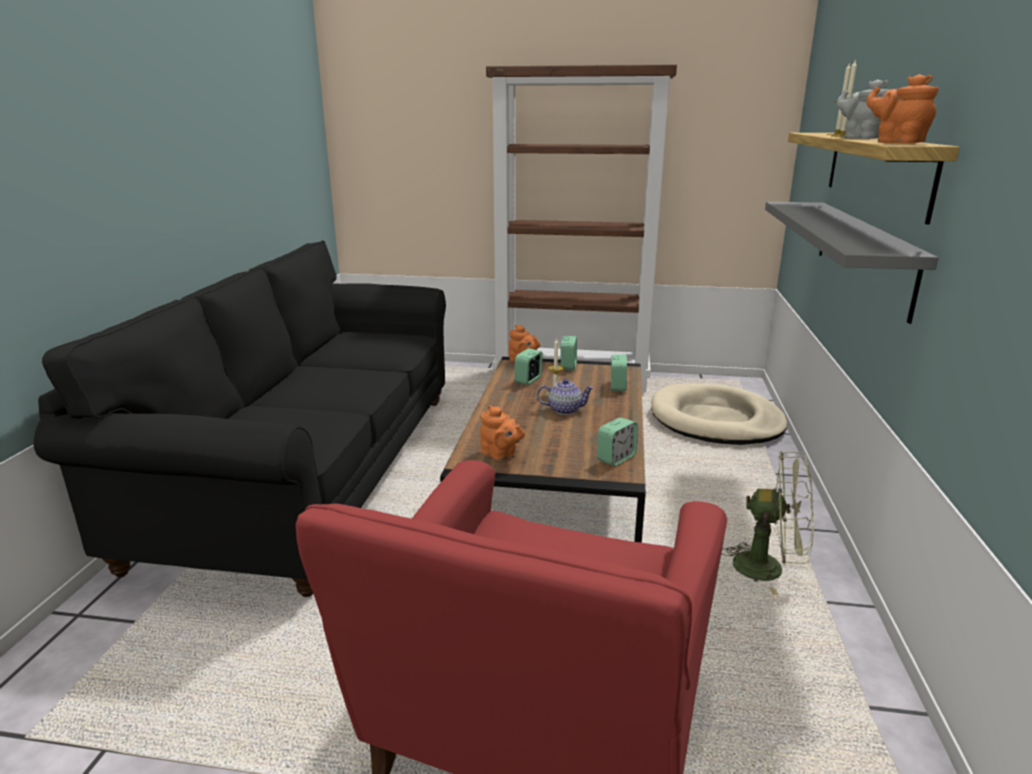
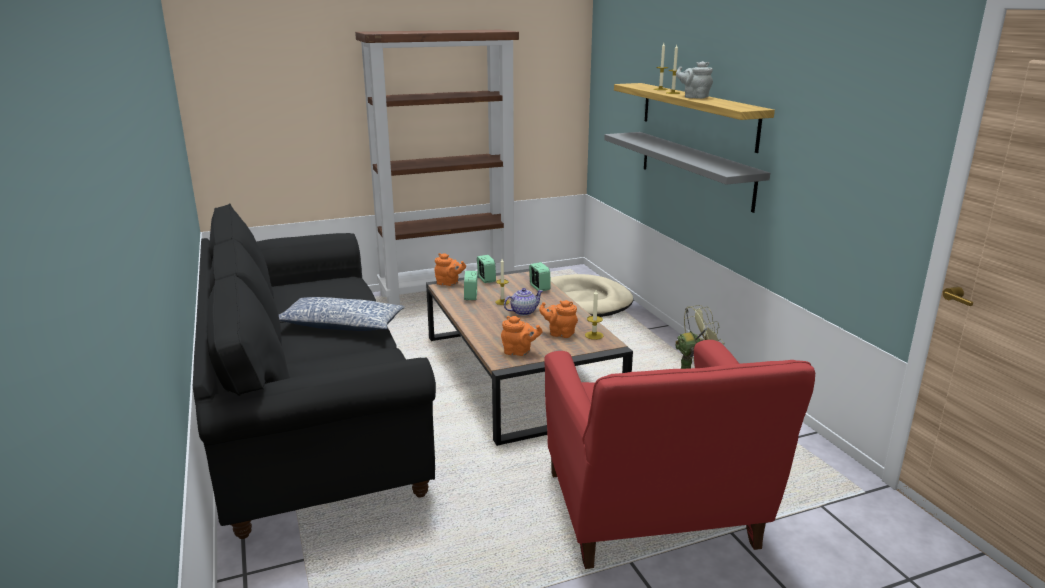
camera: 30 degrees left, 0 degrees up
(346, 380) = (341, 325): none -> pillow
(616, 458) = (594, 335): alarm clock -> candle
(896, 142) = (734, 105): orange teapot -> orange teapot (560, 333)

